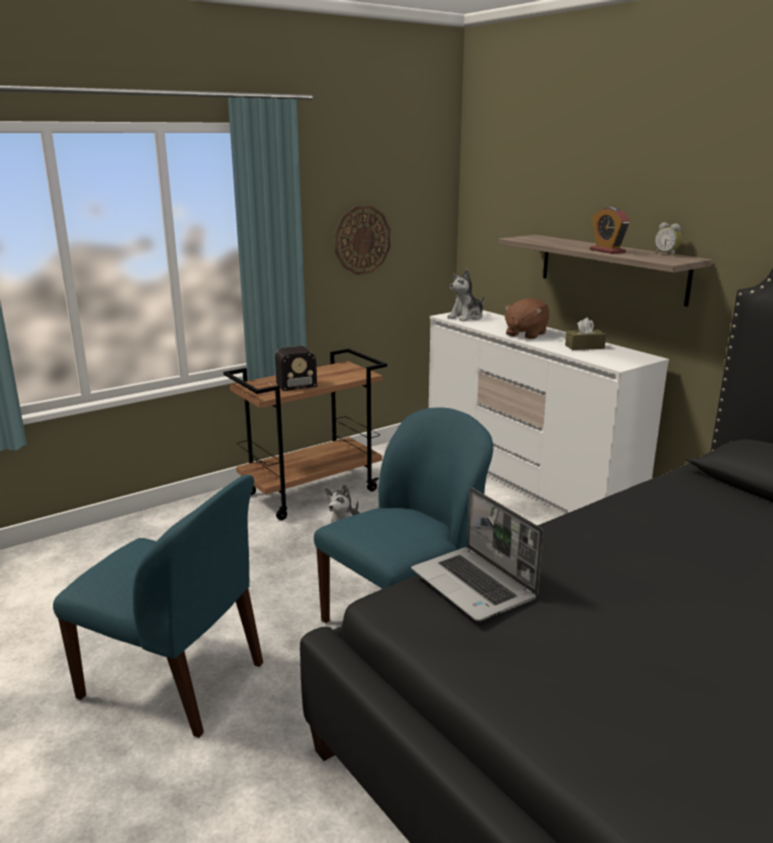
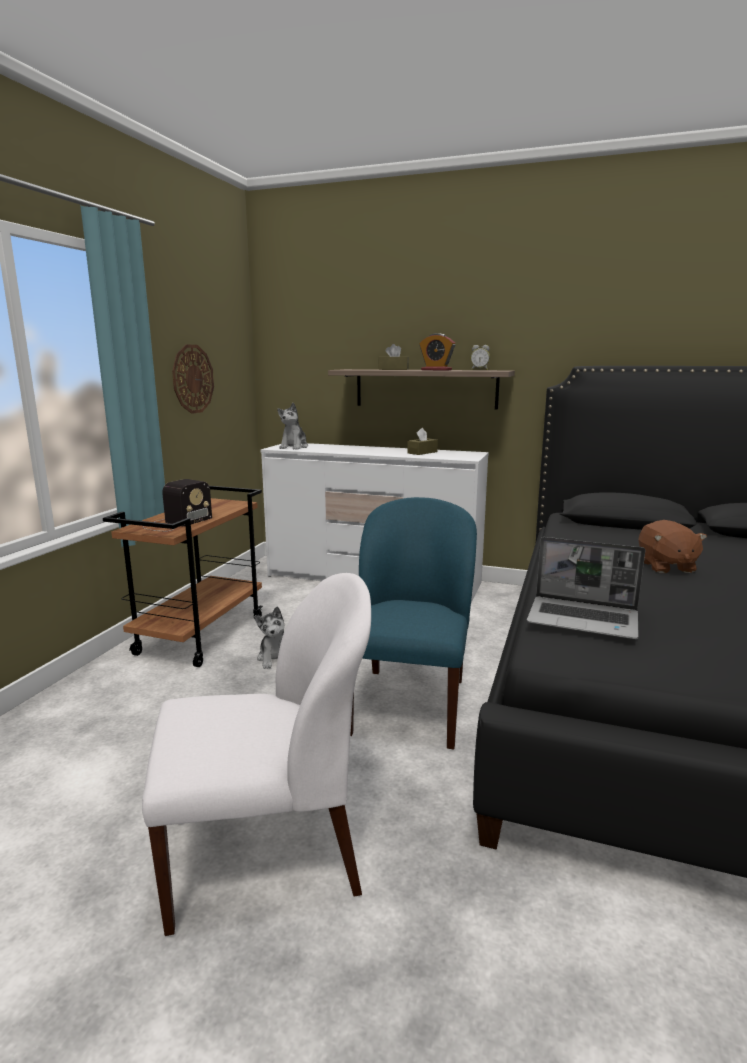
camera: 35 degrees left, 5 degrees down
(176, 681) = (268, 855): blue chair -> white chair
(525, 334) = (364, 451): brown plush toy -> brown plush toy (665, 566)
(571, 243) = (393, 369): none -> brown tissue box

